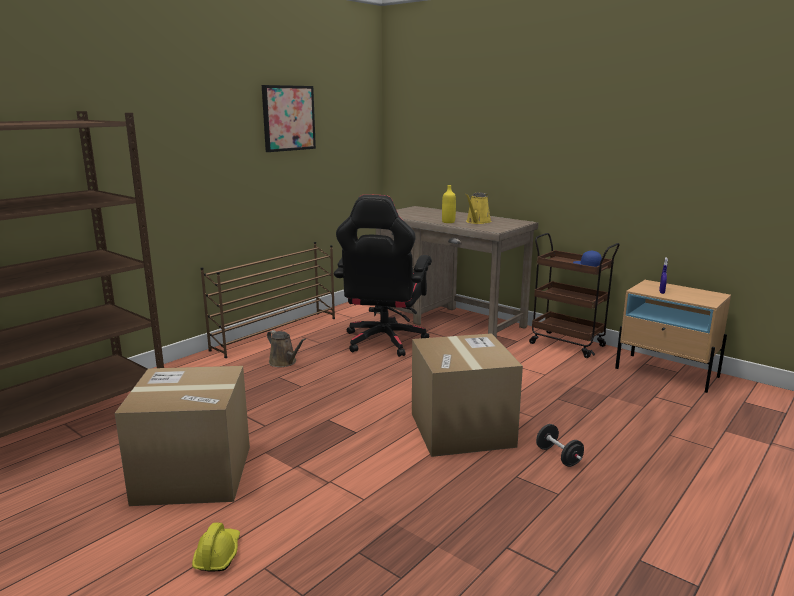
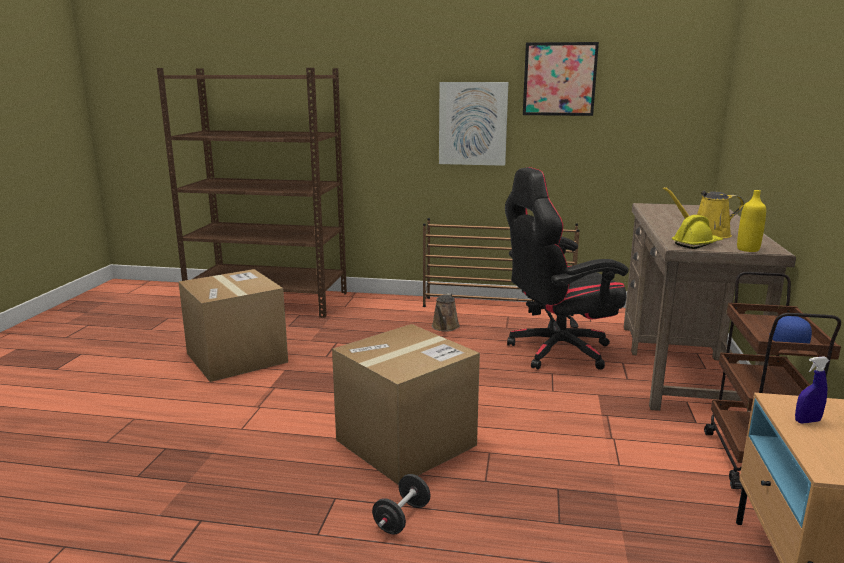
camera: 60 degrees right, 0 degrees up
(218, 555) = (143, 398): yellow hard hat -> yellow hard hat (696, 244)
(227, 164) = (473, 123): none -> picture
(448, 222) = (671, 226): yellow bottle -> yellow bottle (748, 249)

